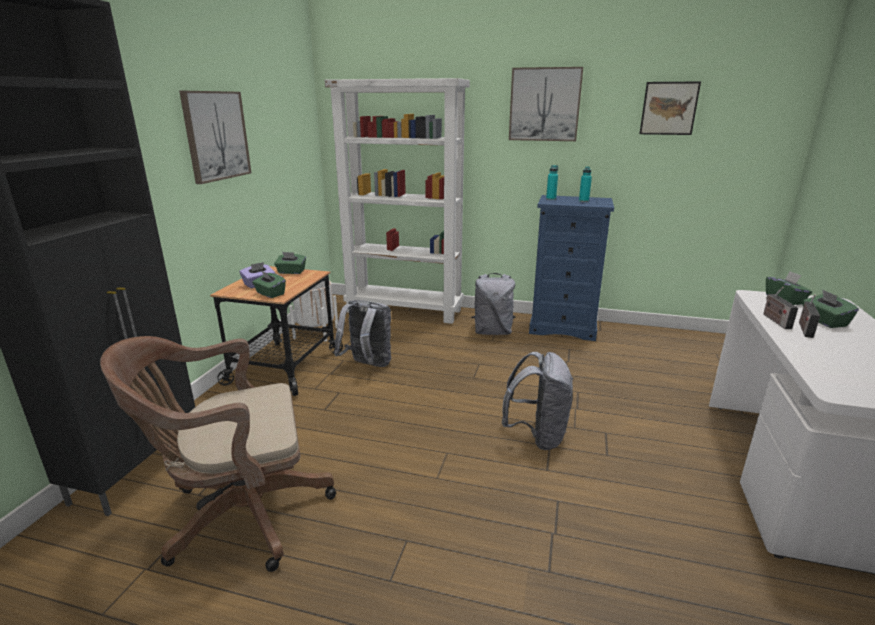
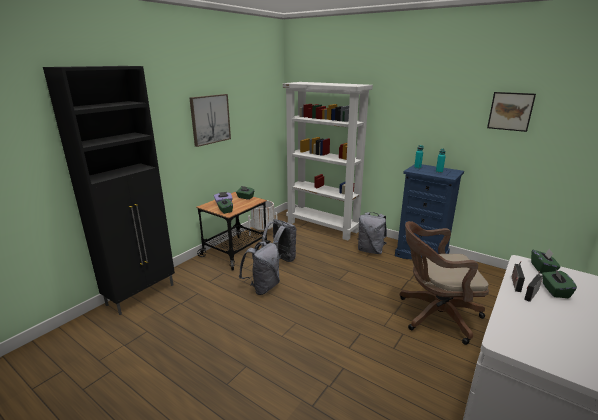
camera: 20 degrees right, 0 degrees up
(239, 514) = (174, 330): brown office chair -> brown office chair (434, 315)
(537, 435) = (356, 325): grey backpack -> grey backpack (262, 287)
(544, 104) = (421, 103): picture -> none

